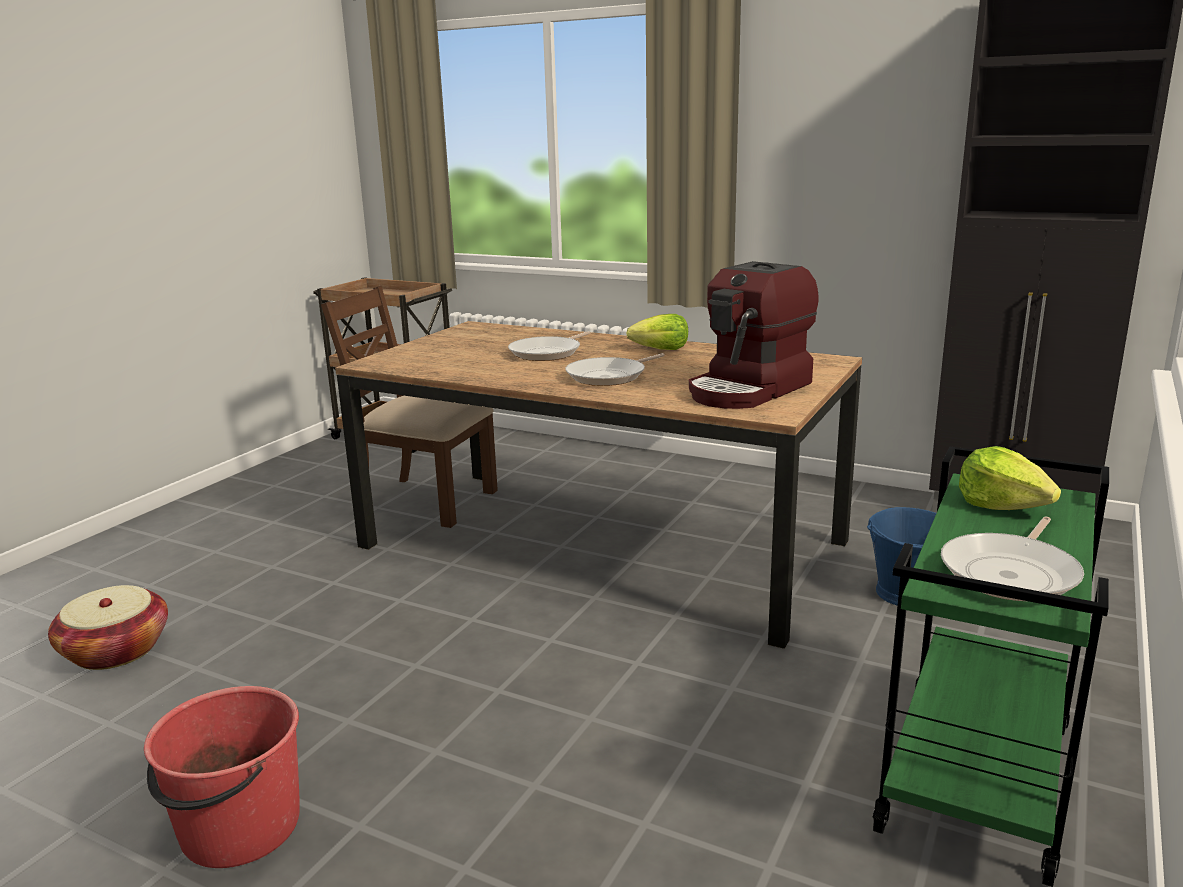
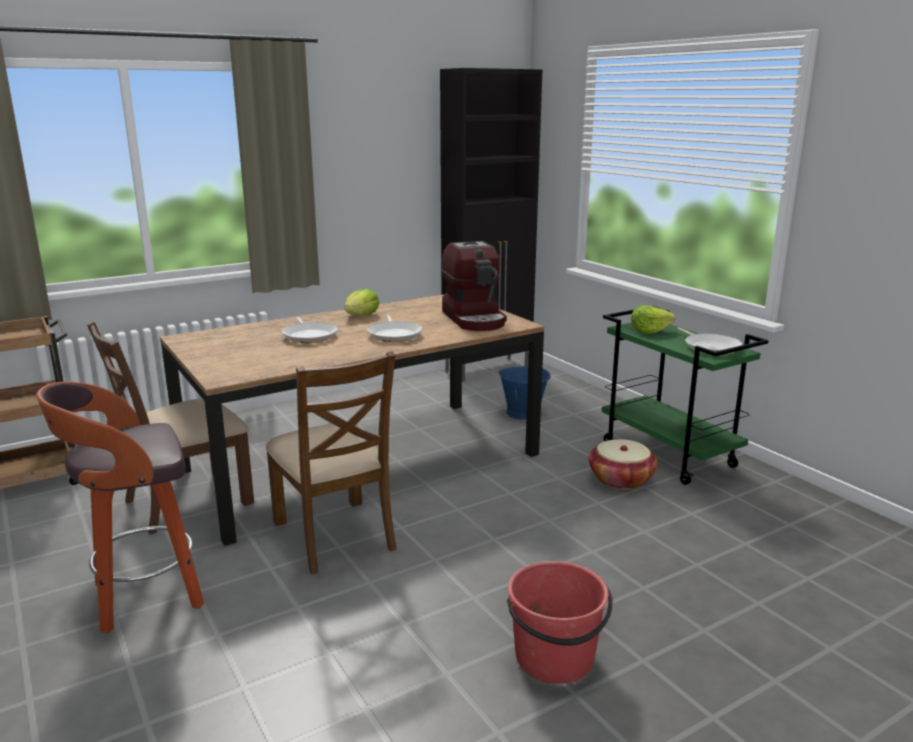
camera: 60 degrees left, 0 degrees up
(116, 650) = (242, 696): basket -> basket (621, 479)
(251, 550) = (144, 597): none -> stool
(421, 589) = (335, 535): none -> brown chair

